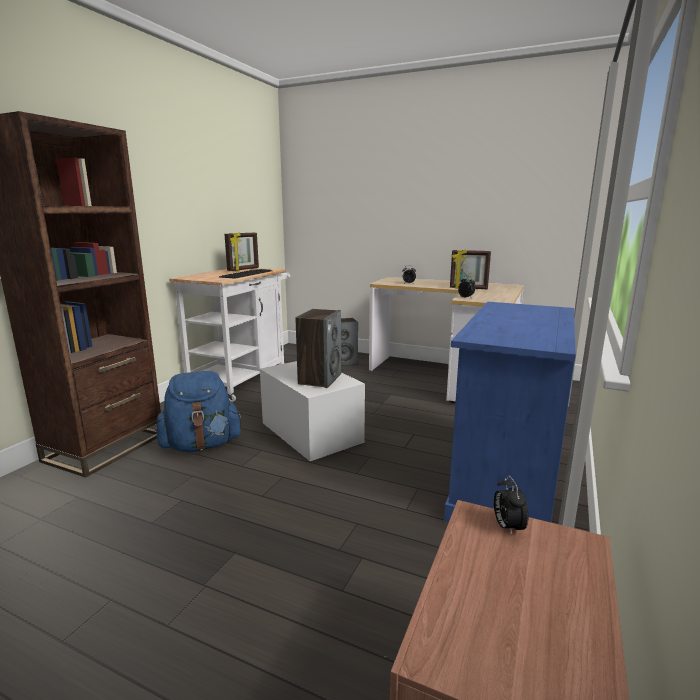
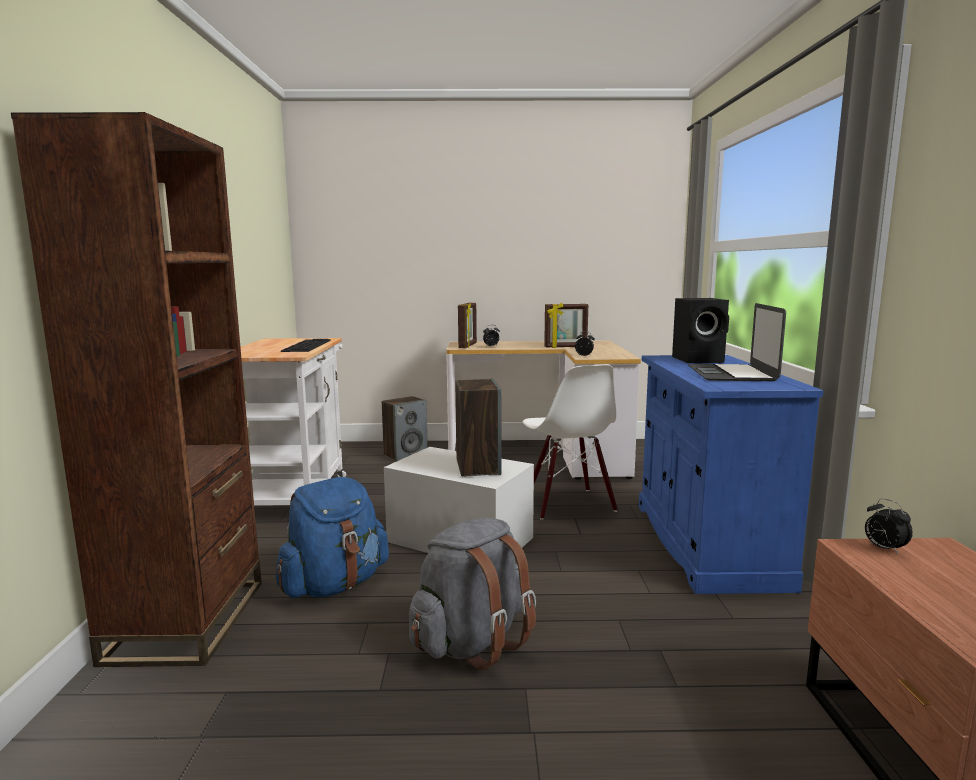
camera: 25 degrees left, 5 degrees down
(238, 508) = (472, 642): none -> grey backpack
(243, 269) = (285, 341): picture frame -> picture frame (468, 346)
(421, 421) = (568, 504): none -> white chair
(523, 326) = (731, 373): none -> laptop
(528, 310) = (699, 360): none -> black speaker

